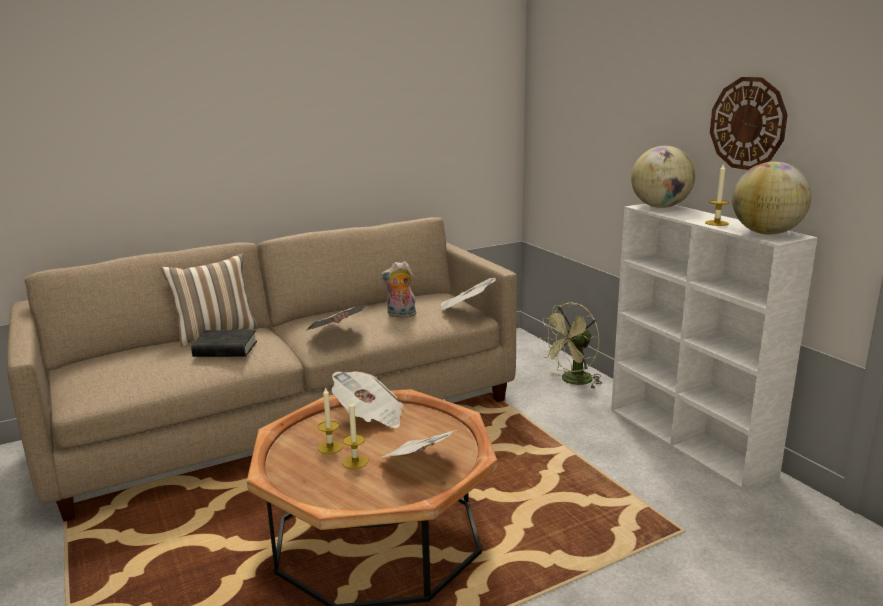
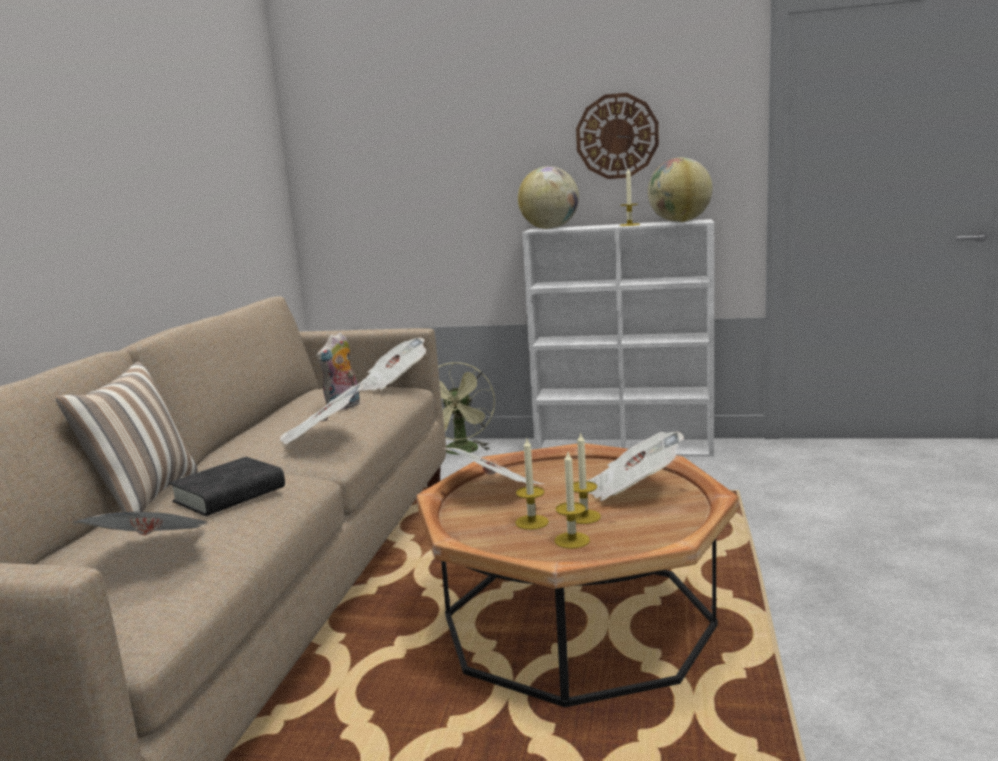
camera: 50 degrees left, 5 degrees down
(145, 366) = (154, 554): none -> newspaper
(313, 471) = (572, 540): none -> candle

